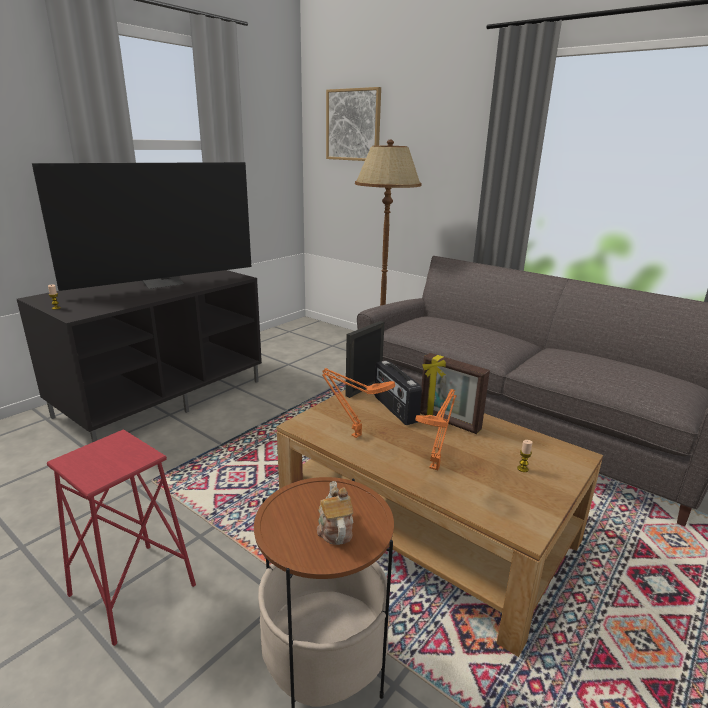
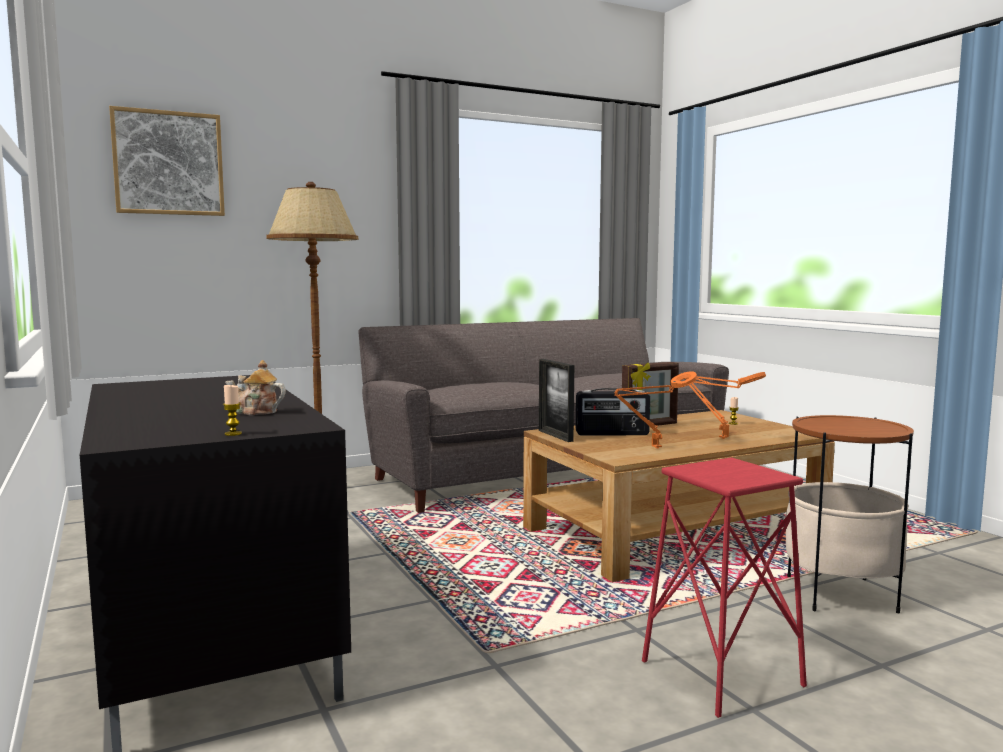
camera: 65 degrees left, 15 degrees down
(163, 283) = (194, 397): television -> none
(334, 528) = (861, 425): teapot -> teapot (254, 412)

